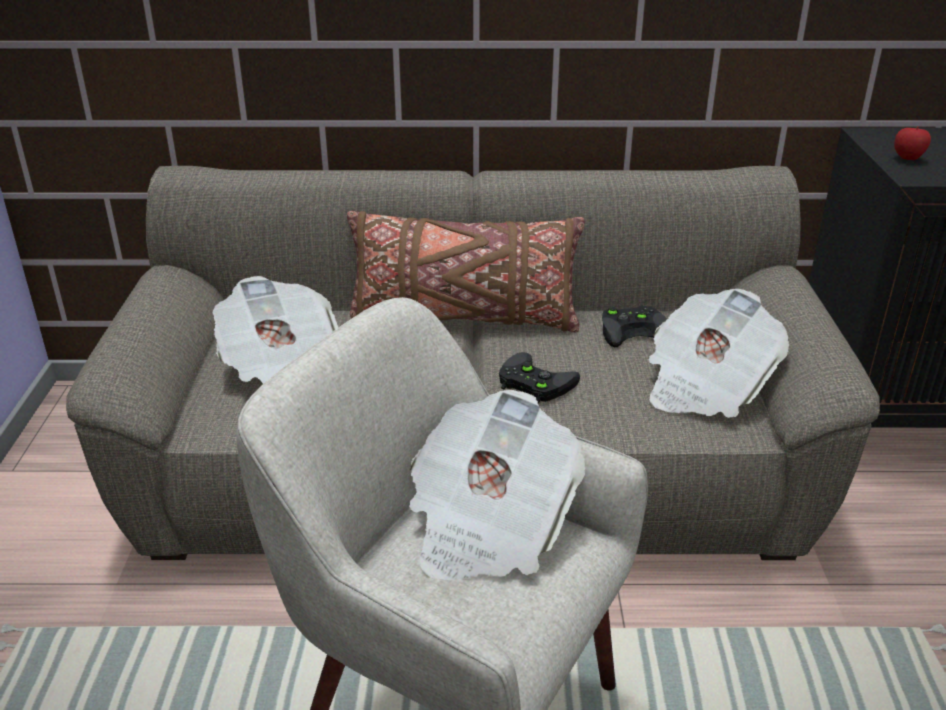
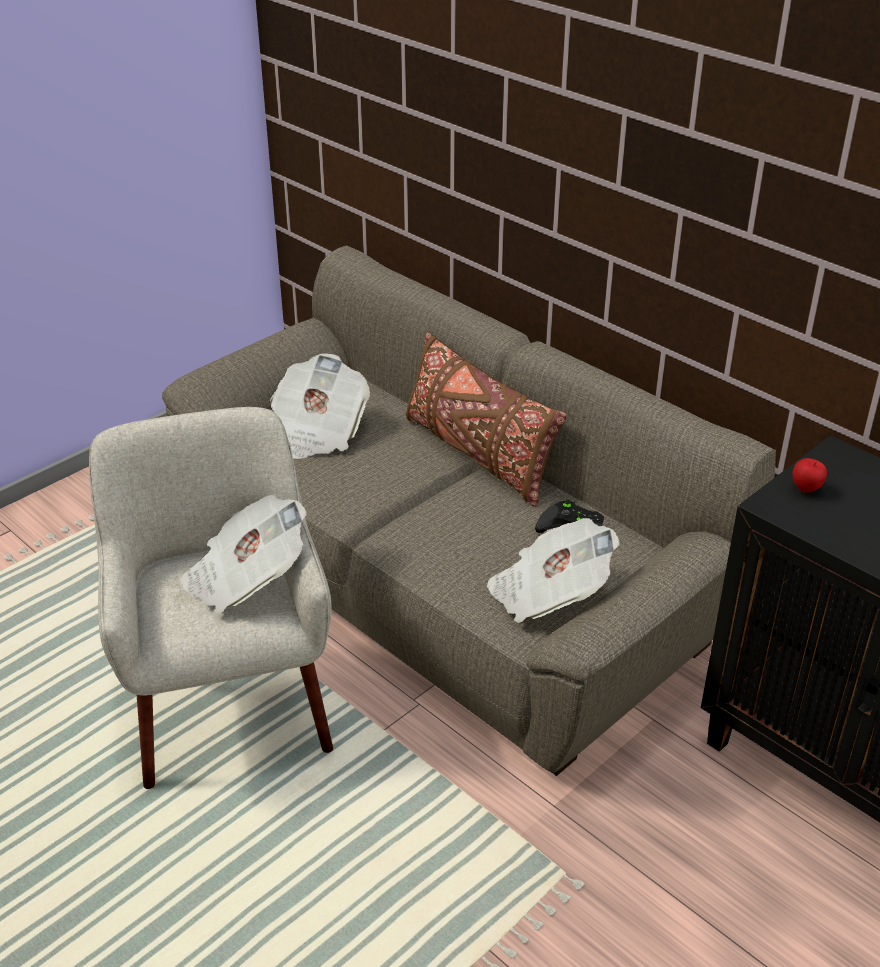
camera: 45 degrees right, 5 degrees up
(532, 382) = (442, 523): black game controller -> none

